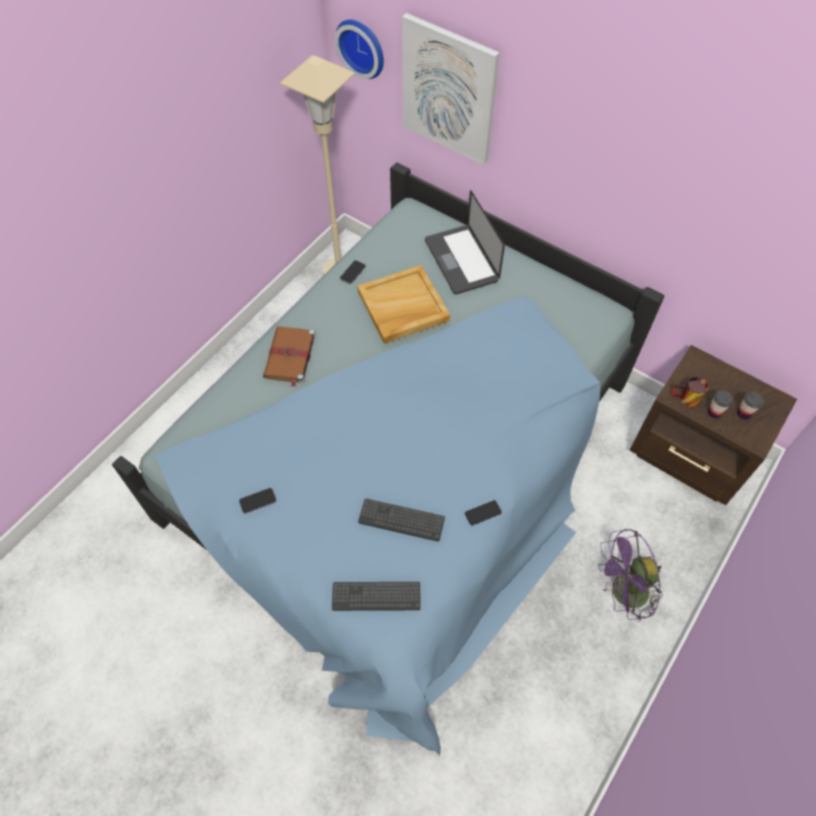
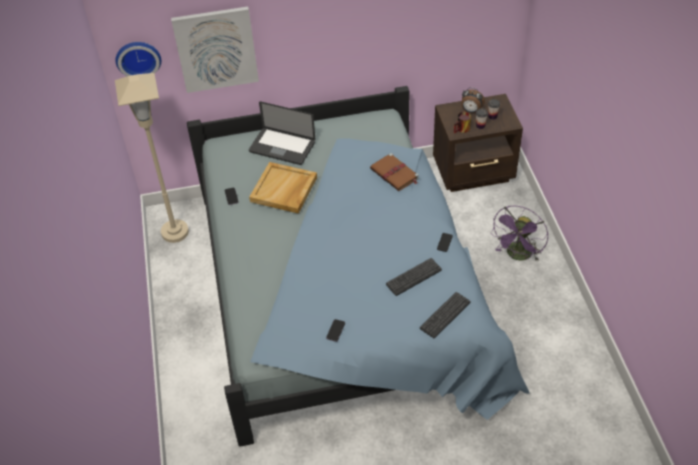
camera: 45 degrees left, 10 degrees down
(289, 357) = (255, 261): brown book -> brown book (395, 174)
(725, 385) = (471, 111): none -> alarm clock

